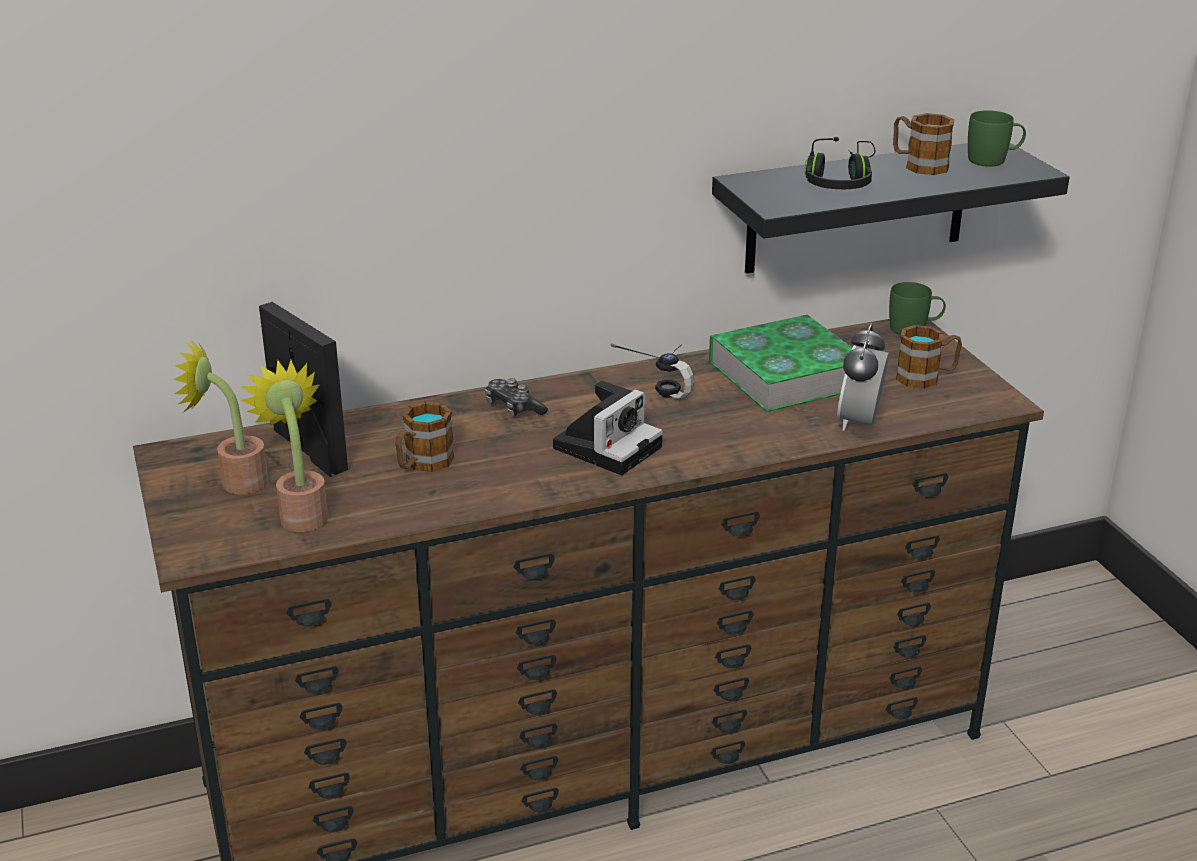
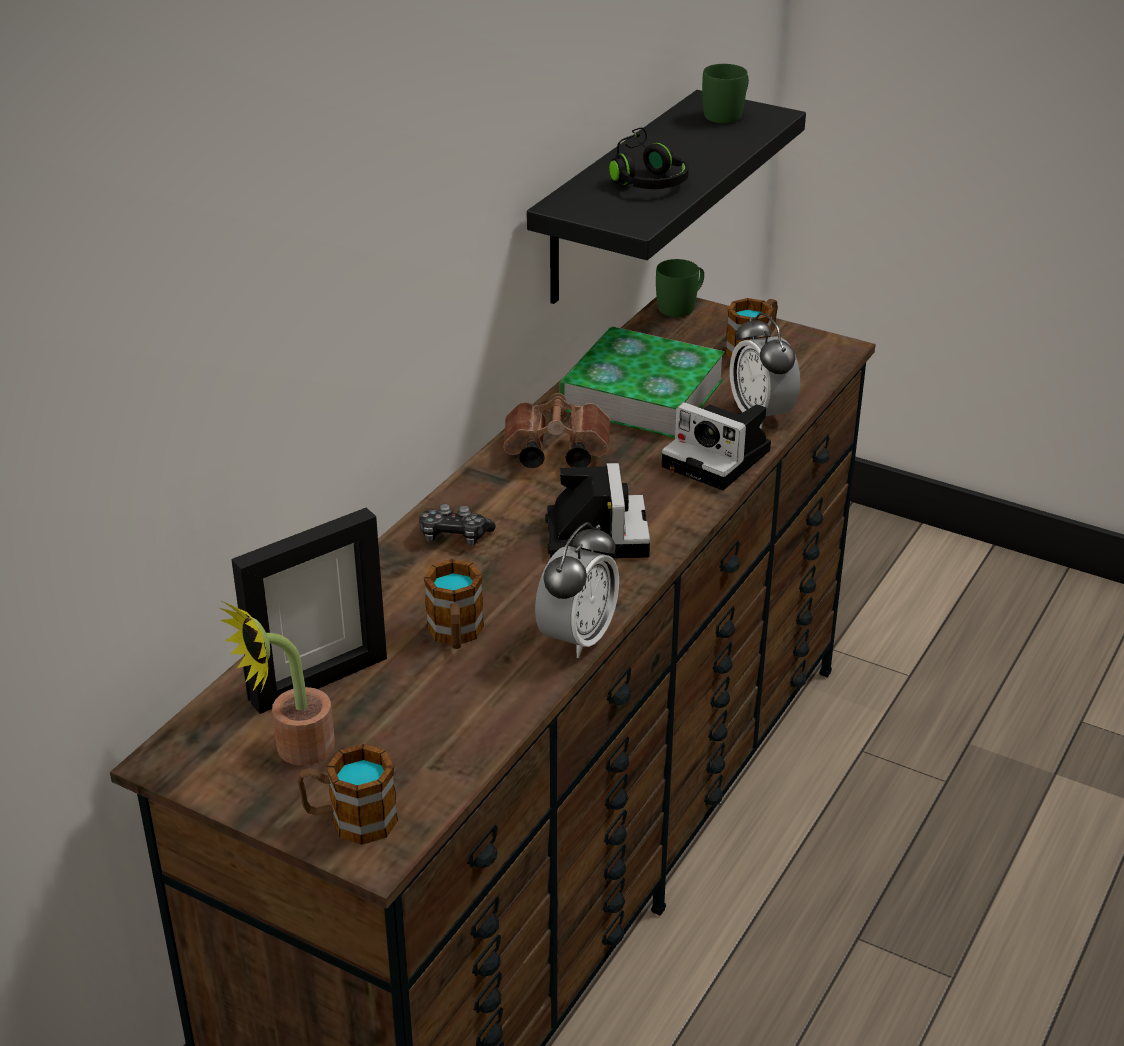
camera: 40 degrees left, 5 degrees up
(301, 513) = (417, 747): potted plant -> none
(308, 450) = (318, 679): picture frame -> picture frame turned 135 degrees clockwise
(494, 500) = (577, 637): none -> alarm clock
(660, 386) = (553, 453): headphones -> brown binoculars
(777, 437) = (720, 459): none -> camera
(918, 165) = (678, 138): mug -> mug (350, 820)

